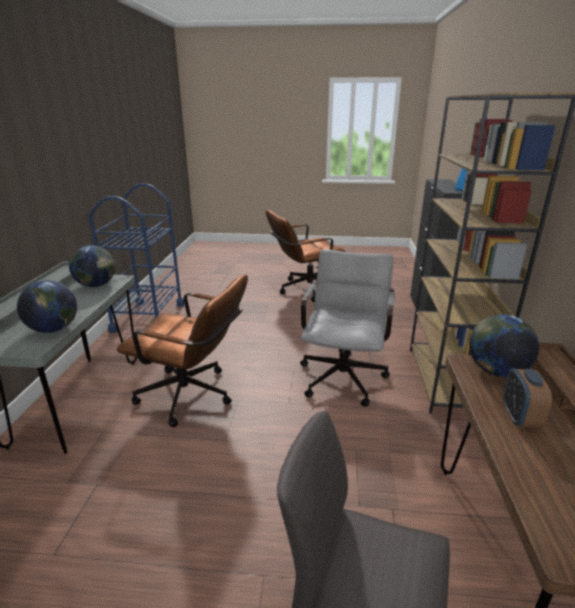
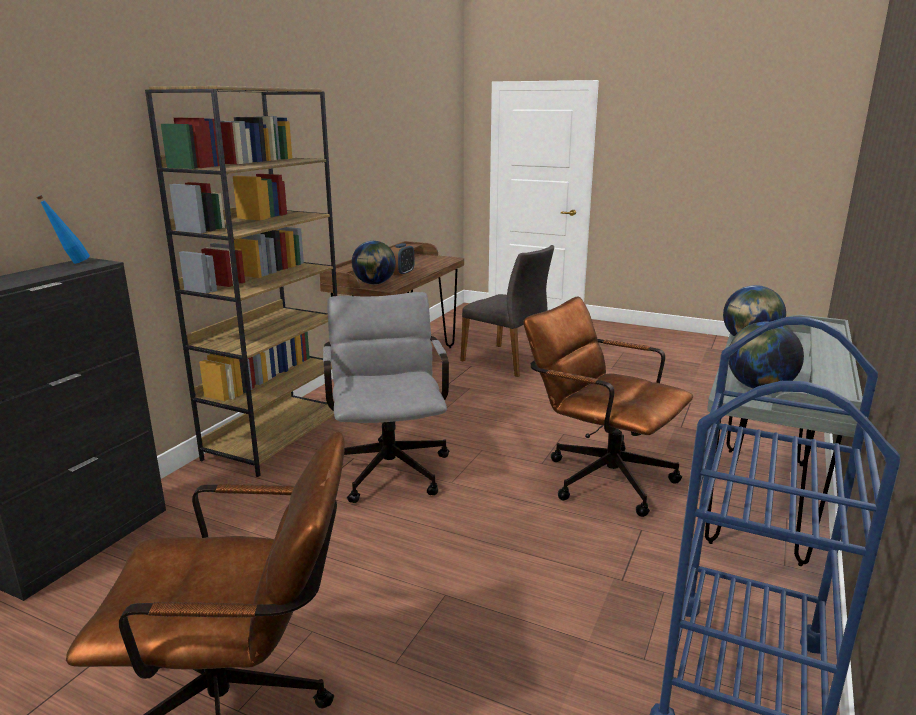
camera: 160 degrees left, 5 degrees down
(343, 374) = (389, 465): grey office chair -> grey office chair turned 135 degrees clockwise

